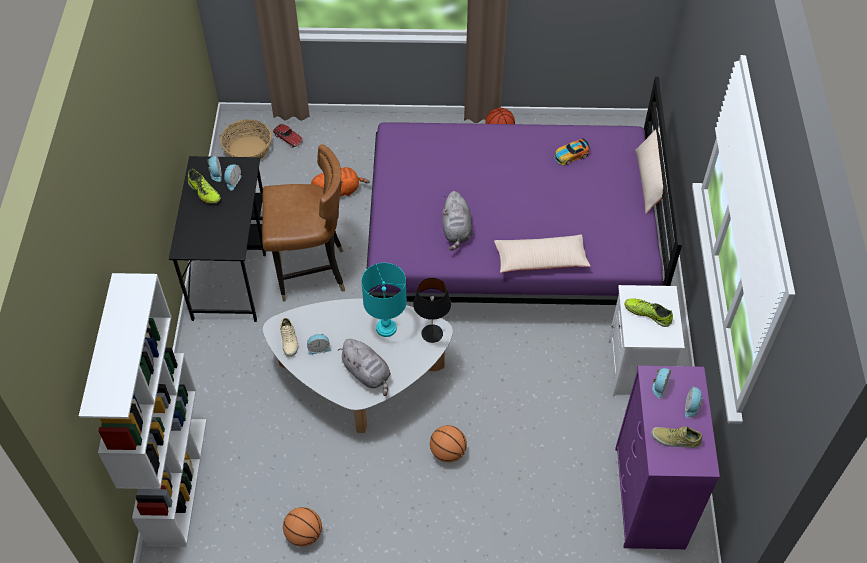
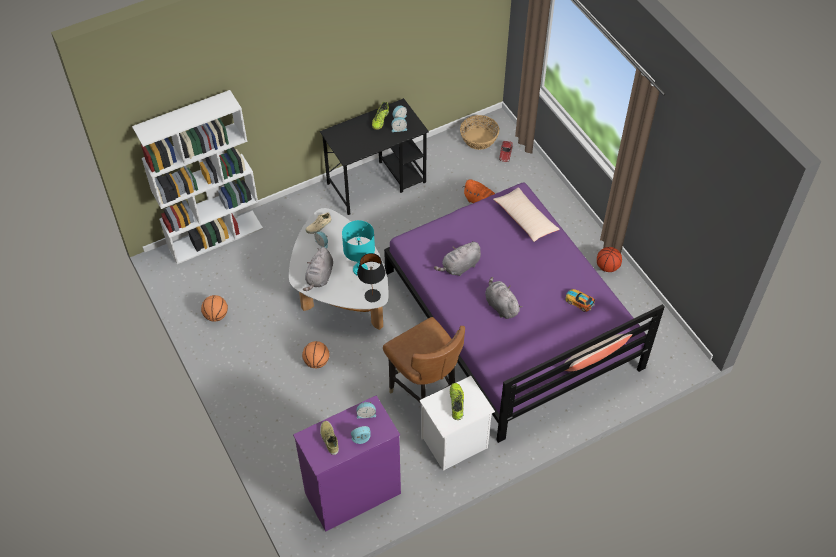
camera: 60 degrees right, 0 degrees up
(310, 273) = (404, 222): brown chair -> brown chair (425, 395)
(533, 220) = (501, 305): none -> grey plush toy
(540, 260) = (468, 325): beige pillow -> beige pillow (525, 219)

